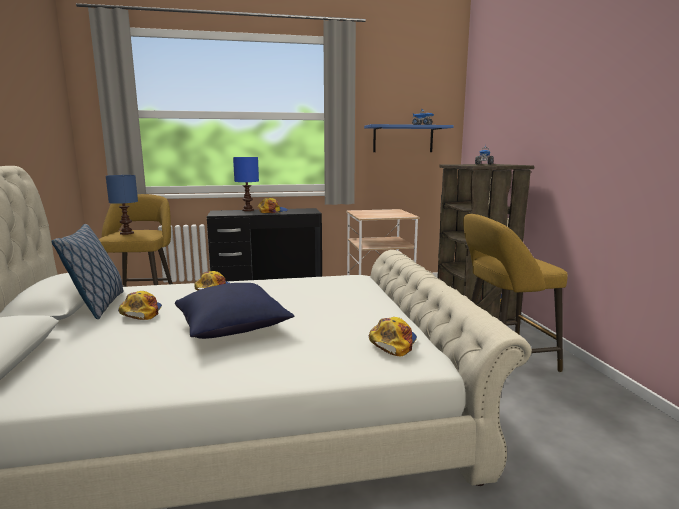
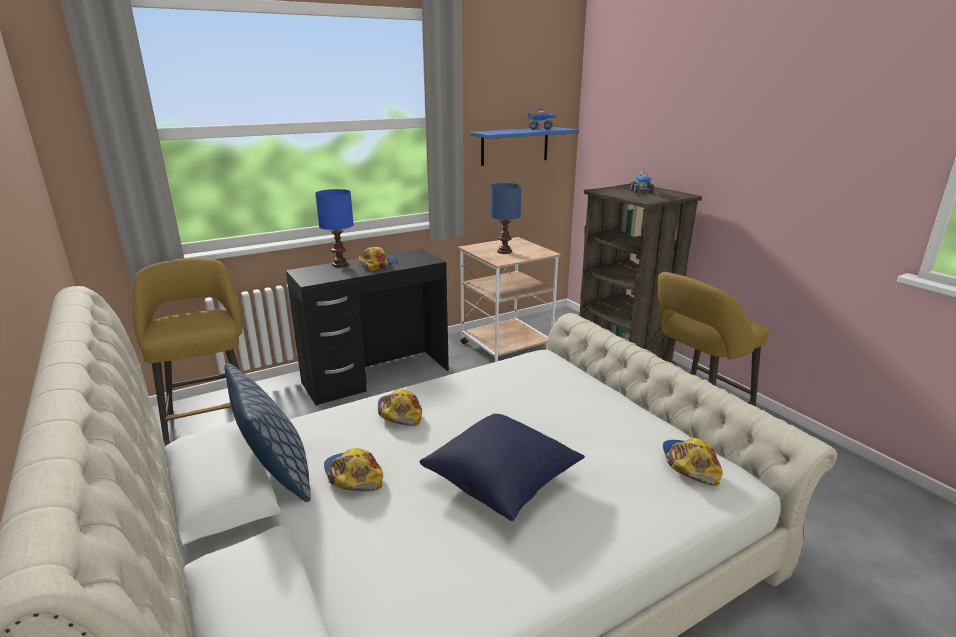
camera: 20 degrees left, 10 degrees up
(127, 233) = (184, 326): blue table lamp -> blue table lamp (505, 251)

